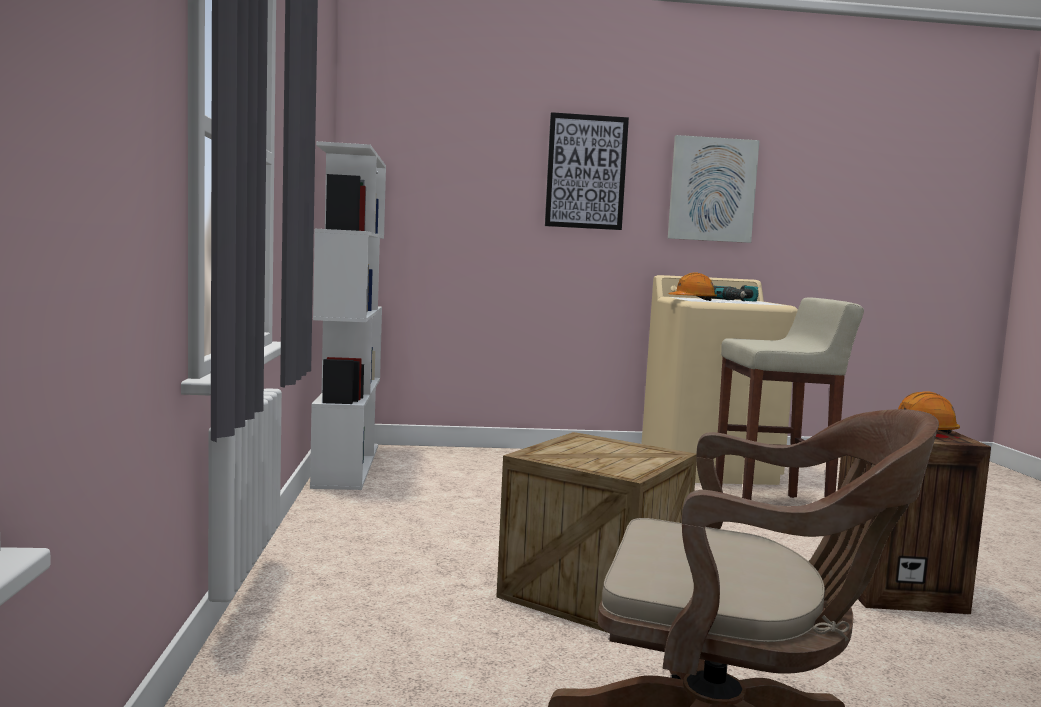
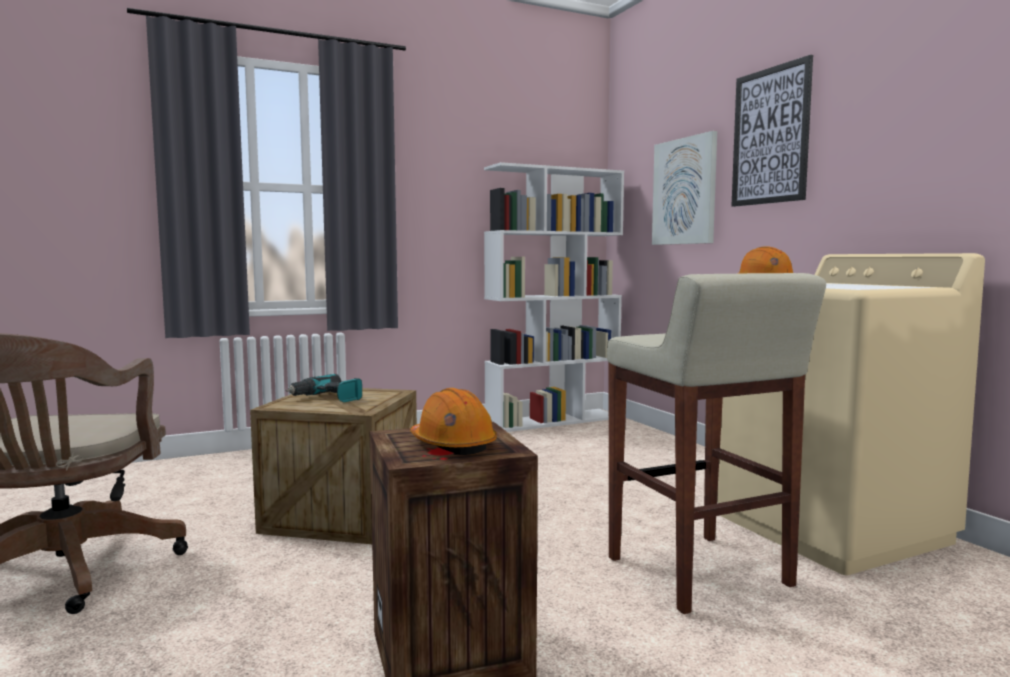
camera: 70 degrees right, 0 degrees up
(712, 189) = (922, 120): picture -> picture (684, 191)
(738, 301) = (841, 286): power drill -> power drill (327, 398)

